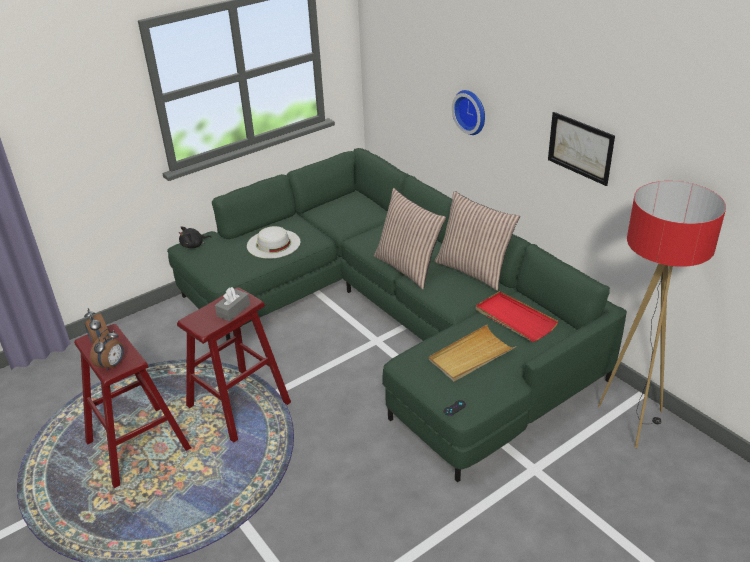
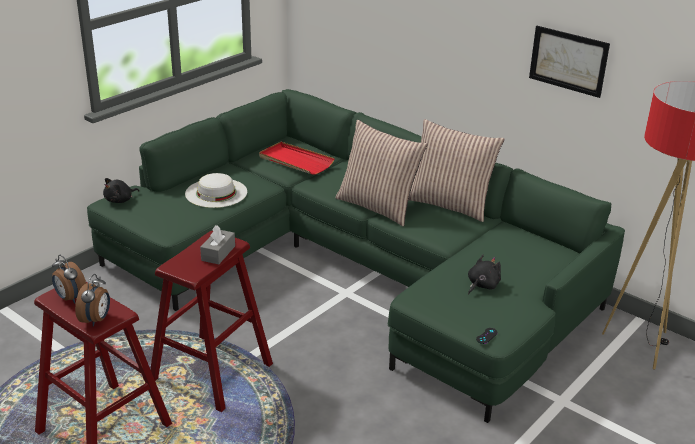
camera: 15 degrees left, 5 degrees down
(471, 111) = (433, 35): wall clock -> none
(471, 356) = (482, 285): beige tray -> black plush toy
(514, 319) = (511, 247): red tray -> red tray (295, 161)

